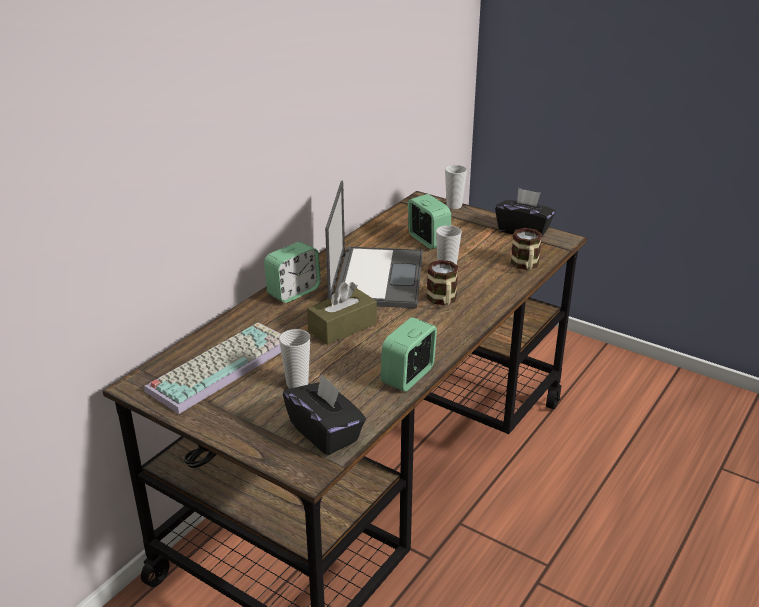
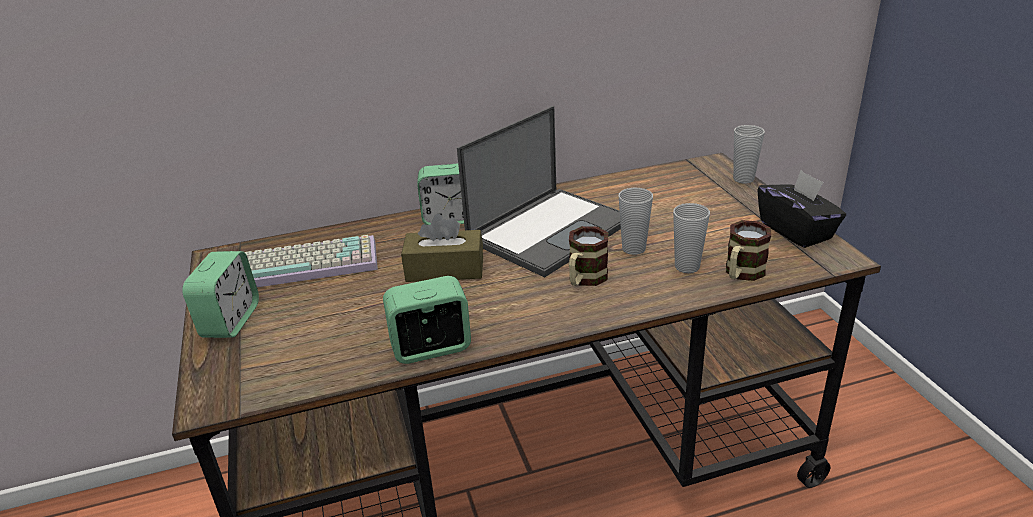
camera: 40 degrees right, 0 degrees up
(297, 384) = (326, 309): cup -> cup (687, 267)
(325, 433) = (276, 371): black tissue box -> none
(428, 240) = (660, 208): alarm clock -> alarm clock (230, 321)

